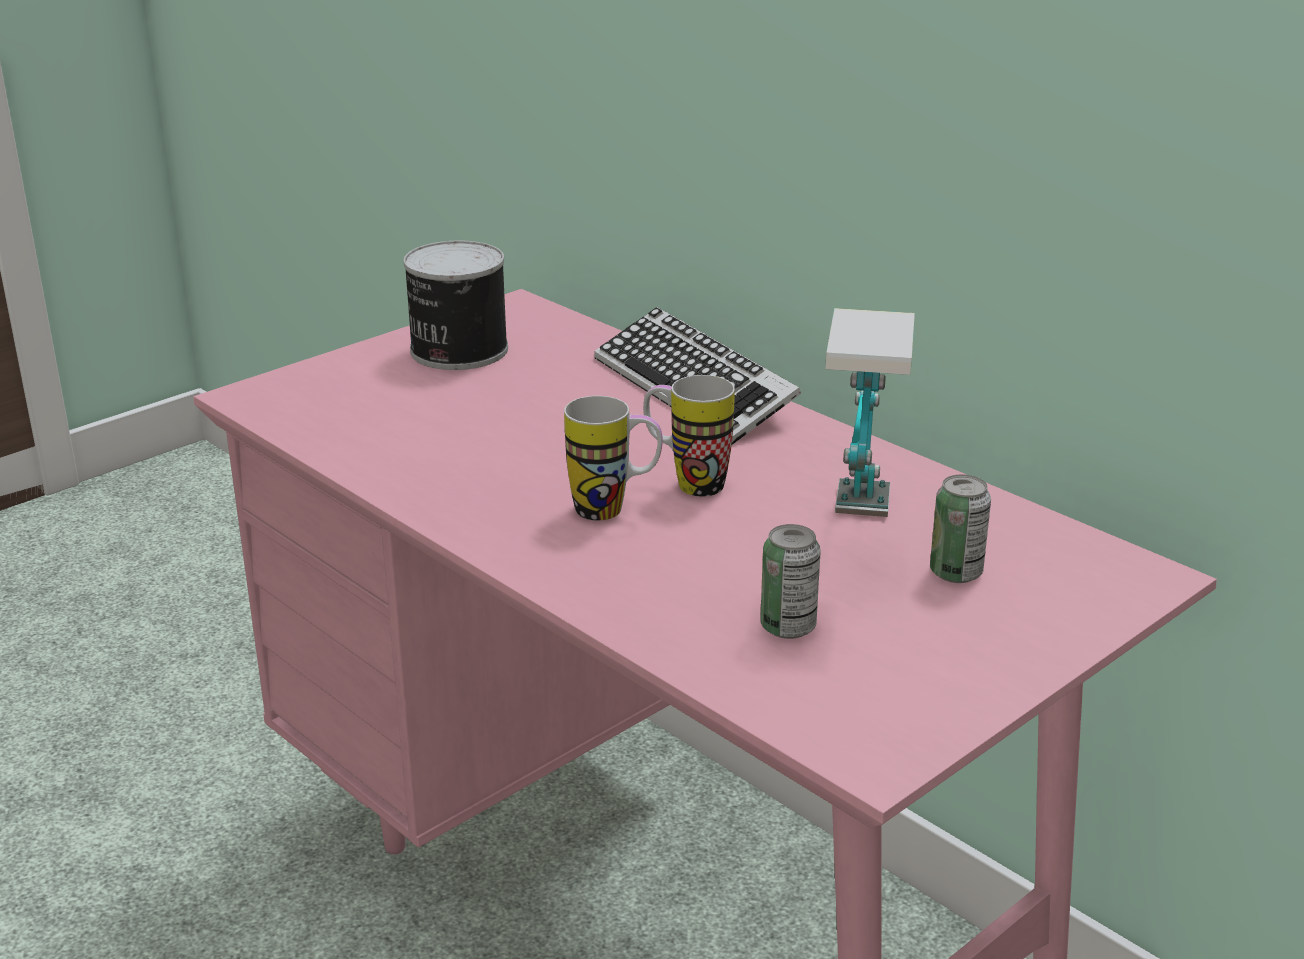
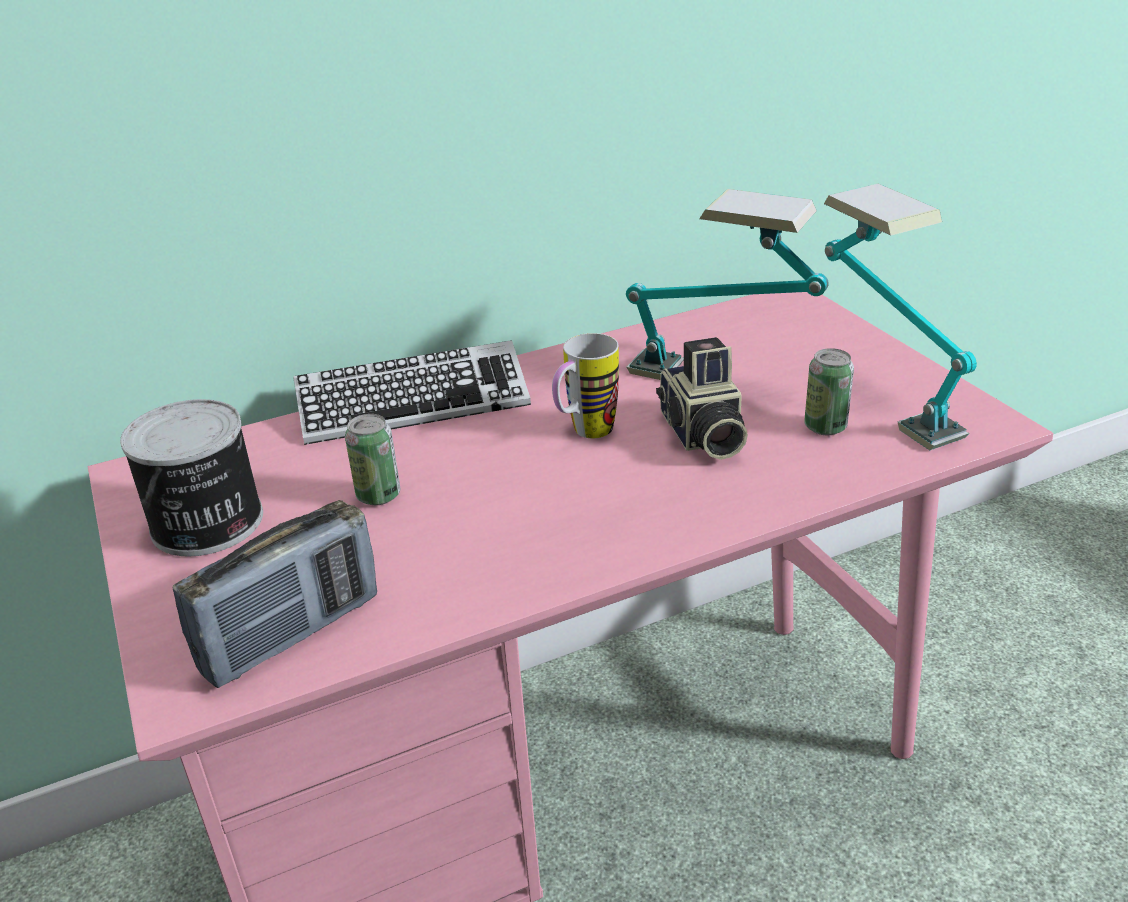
camera: 70 degrees left, 5 degrees up
(324, 415) = (292, 634): none -> radio
(614, 510) = (614, 475): mug -> none
(721, 549) = (701, 435): none -> camera
(884, 663) = (880, 400): none -> table lamp
(956, 573) = (769, 354): can -> can (378, 495)

